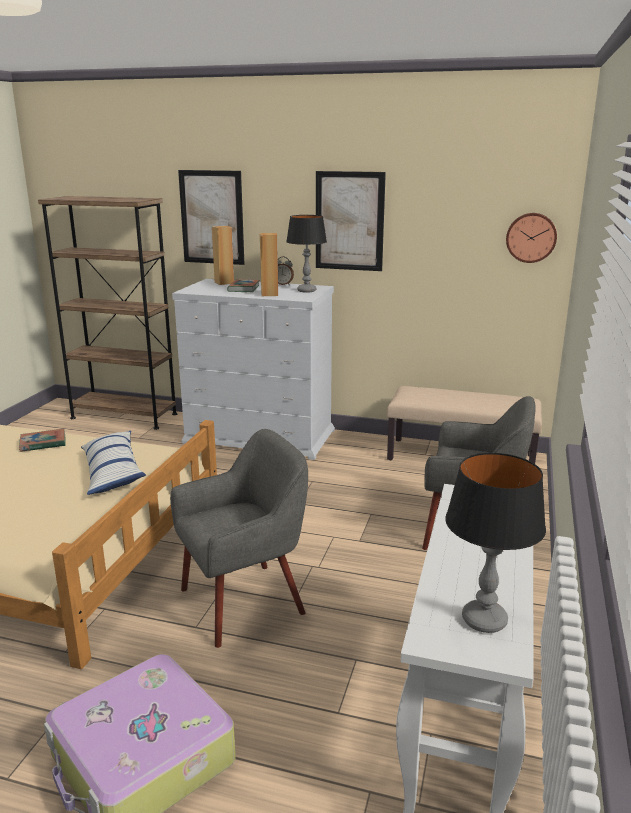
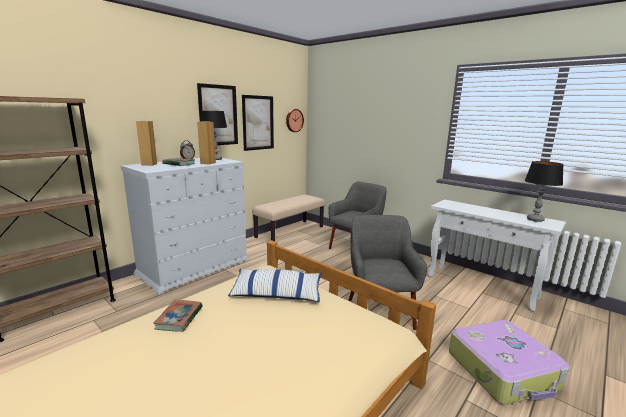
camera: 65 degrees left, 5 degrees down
(212, 217) = (120, 115): picture -> picture (258, 123)

